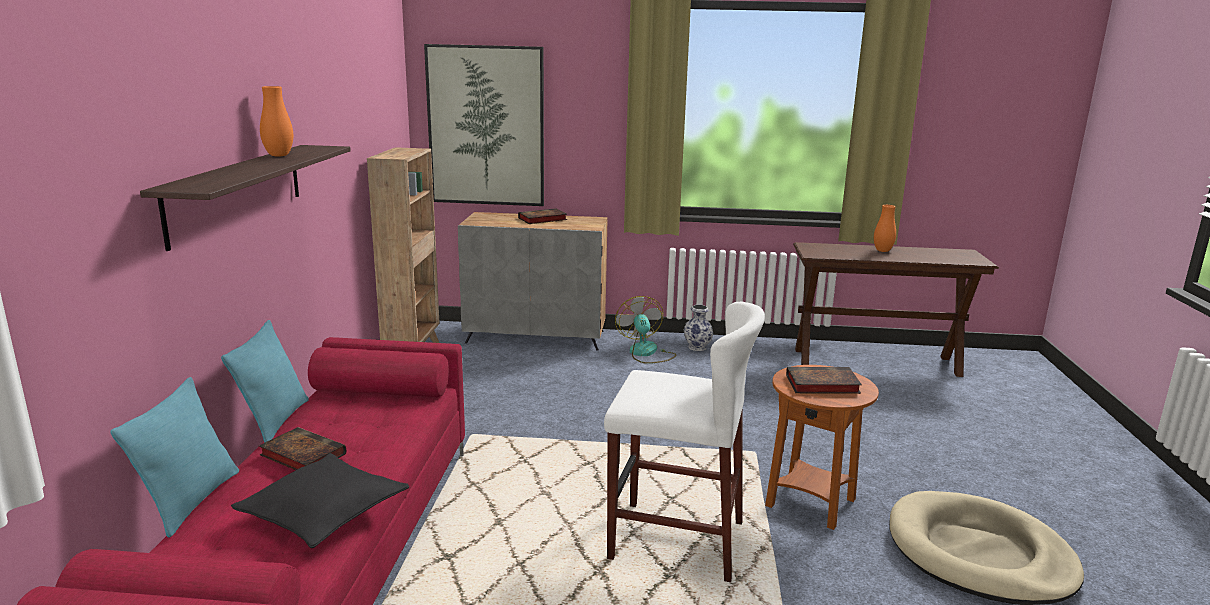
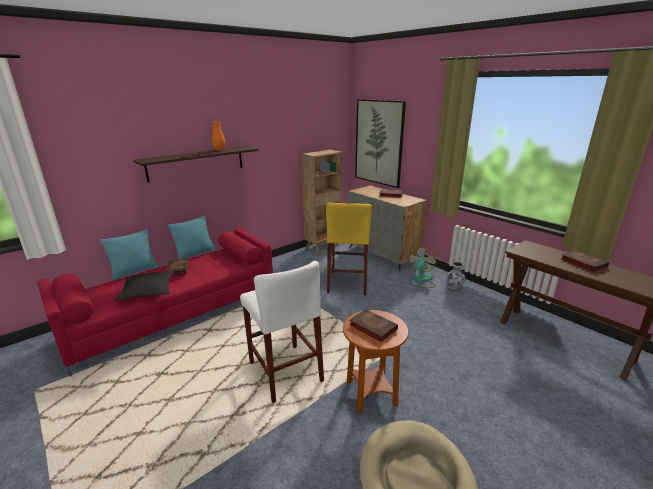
camera: 45 degrees right, 5 degrees up
(554, 392) = (347, 283): none -> yellow stool
(882, 251) = (582, 263): orange vase -> book

